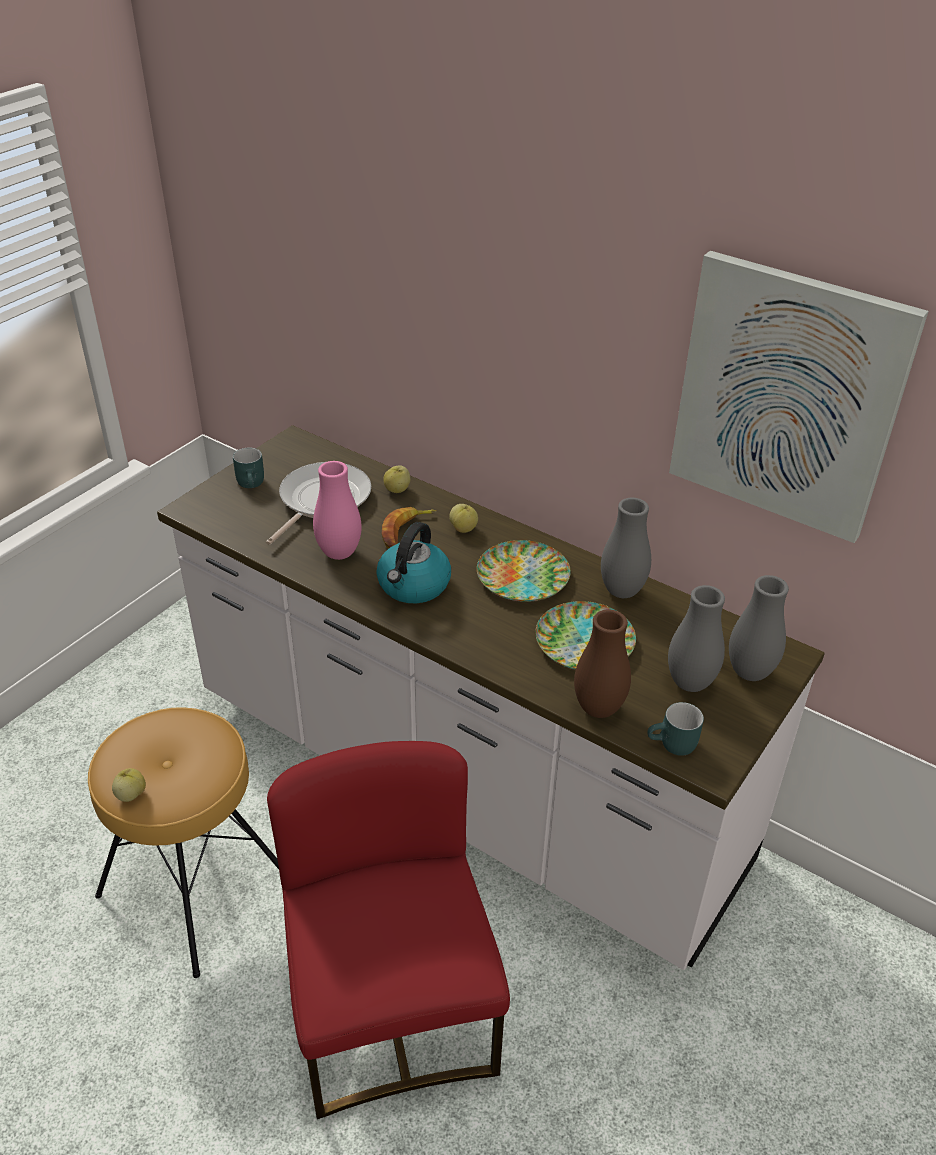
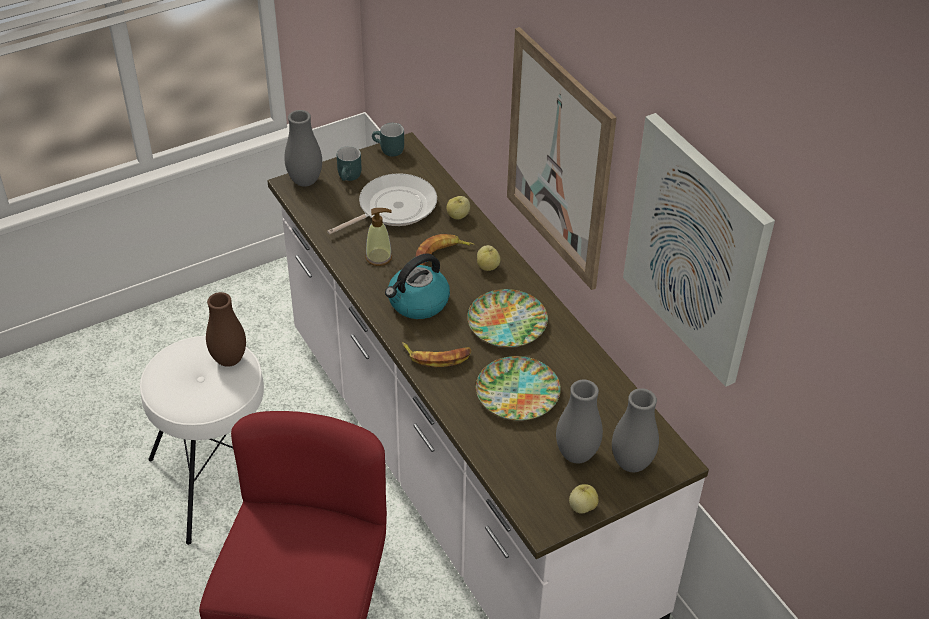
camera: 25 degrees right, 5 degrees up
(131, 794) = (164, 392): apple -> apple (582, 507)
(197, 887) = (220, 479): brown stool -> white stool
(339, 553) = (379, 257): pink vase -> soap dispenser
(473, 633) = (437, 356): none -> banana
(540, 372) = (558, 160): none -> picture
(598, 708) = (490, 448): brown vase -> brown vase (229, 360)
(622, 591) = (578, 361): grey vase -> grey vase (305, 181)
(673, 746) = (526, 497): turquoise mug -> turquoise mug (388, 150)

